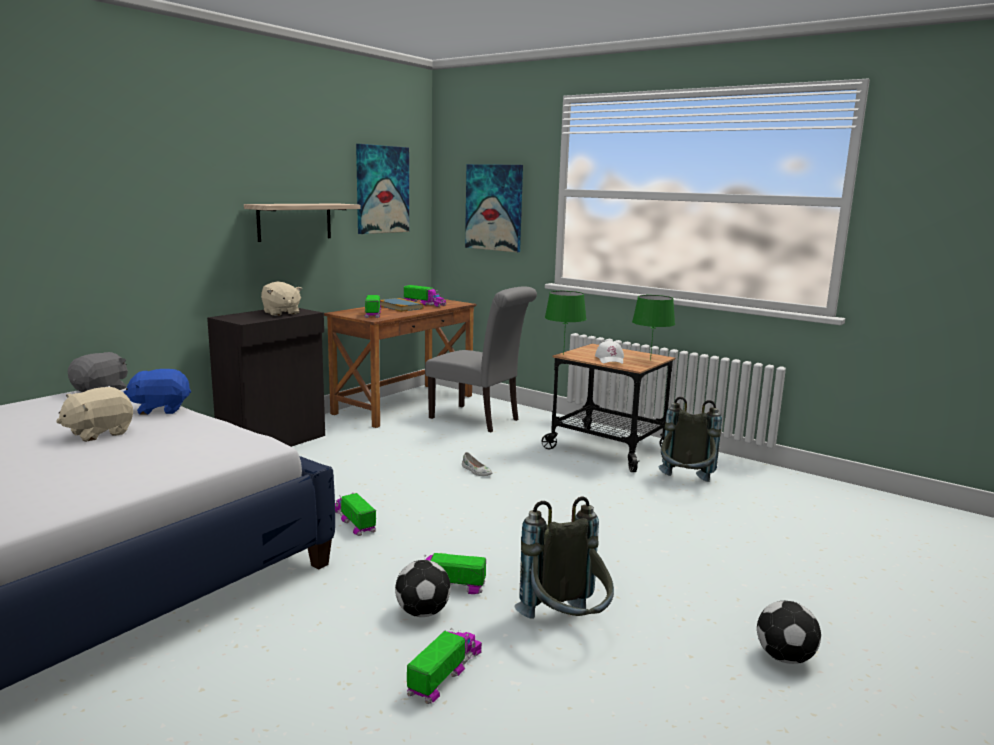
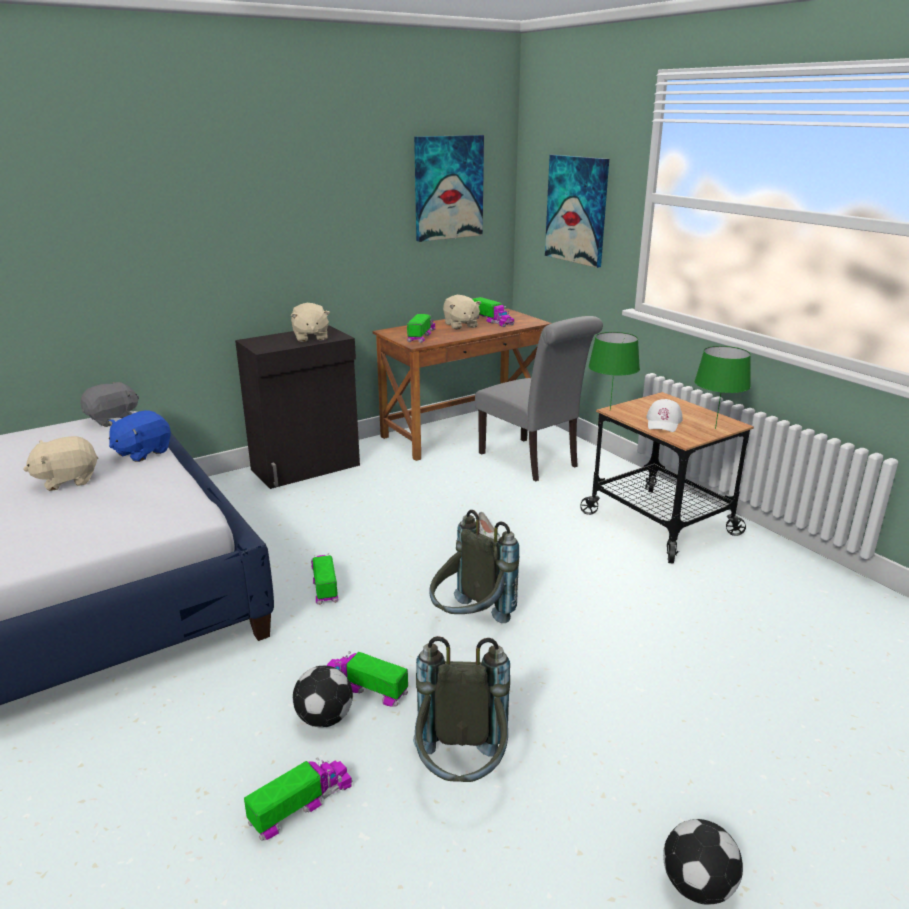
camera: 20 degrees right, 10 degrees up
(161, 409) = (142, 452): blue plush toy -> blue plush toy turned 60 degrees counterclockwise
(294, 222) = (337, 232): shelf -> none
(400, 307) = (460, 325): book -> beige plush toy
(685, 484) = (727, 591): grey backpack -> grey backpack (469, 622)

